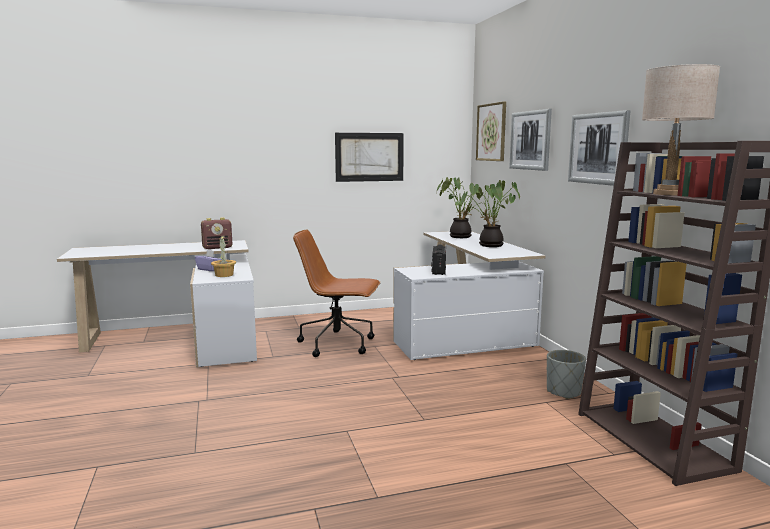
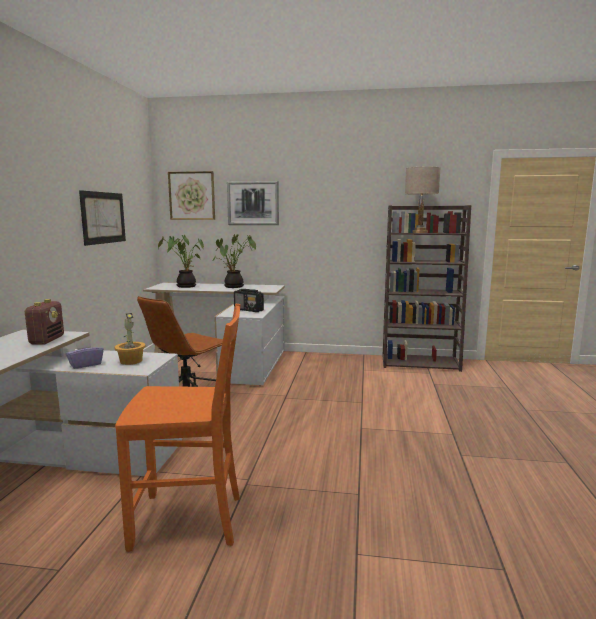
camera: 65 degrees left, 0 degrees up
(141, 395) = (190, 521): none -> orange chair
(564, 392) = (354, 363): grey planter -> none
(598, 148) = (333, 209): picture -> none

